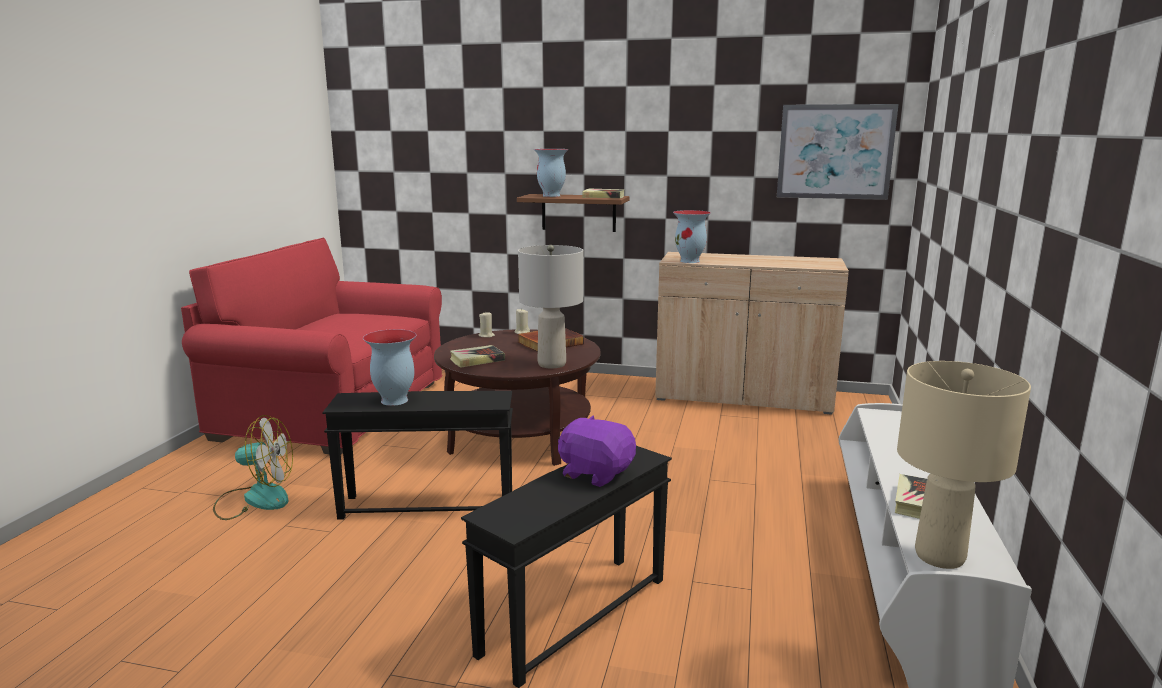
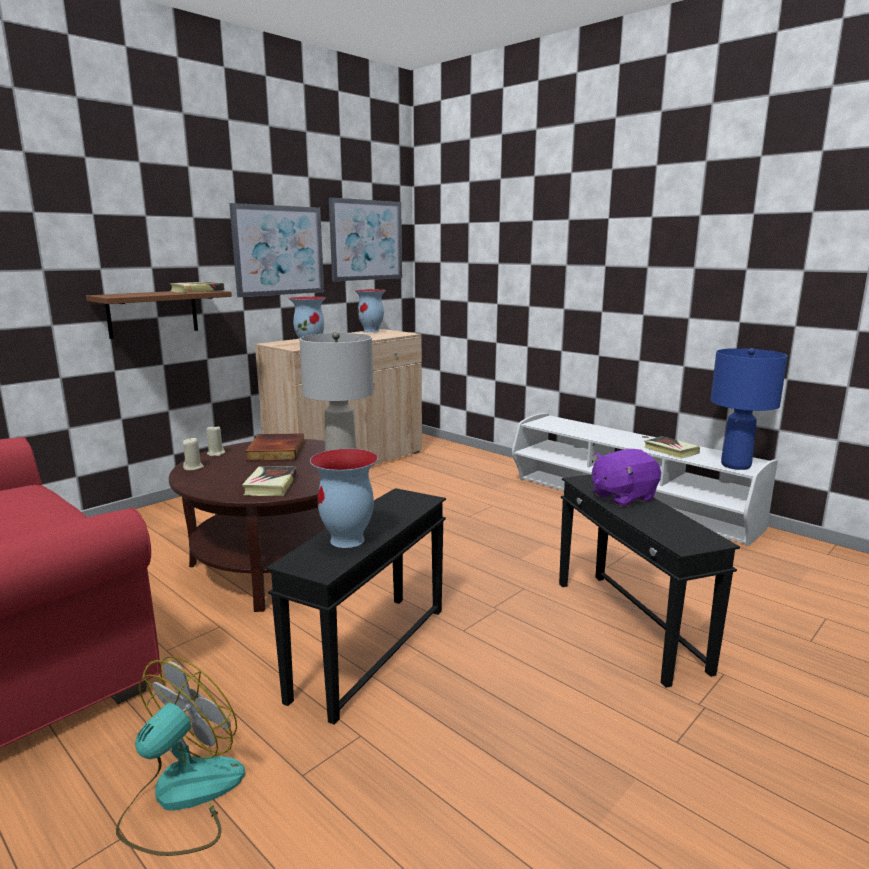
camera: 60 degrees left, 0 degrees up
(551, 196) = (135, 294): vase -> vase (372, 331)
(710, 162) = (279, 250): none -> picture
(938, 556) = (735, 465): beige table lamp -> blue table lamp

